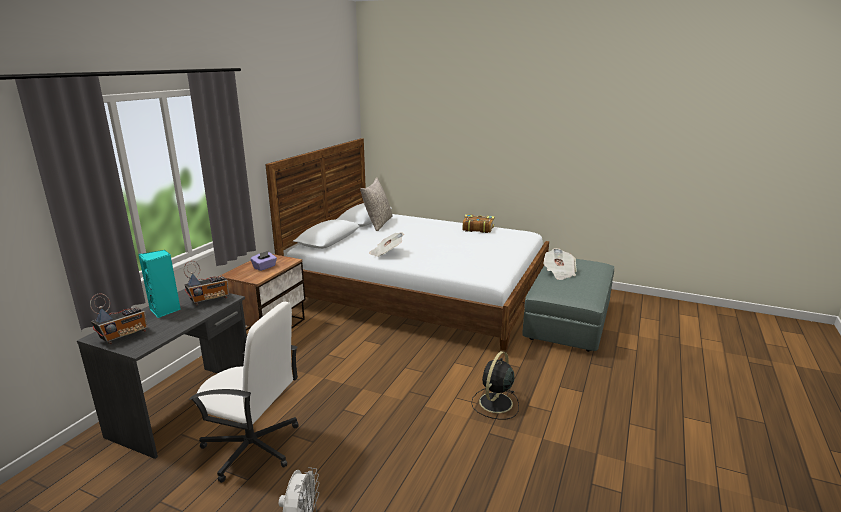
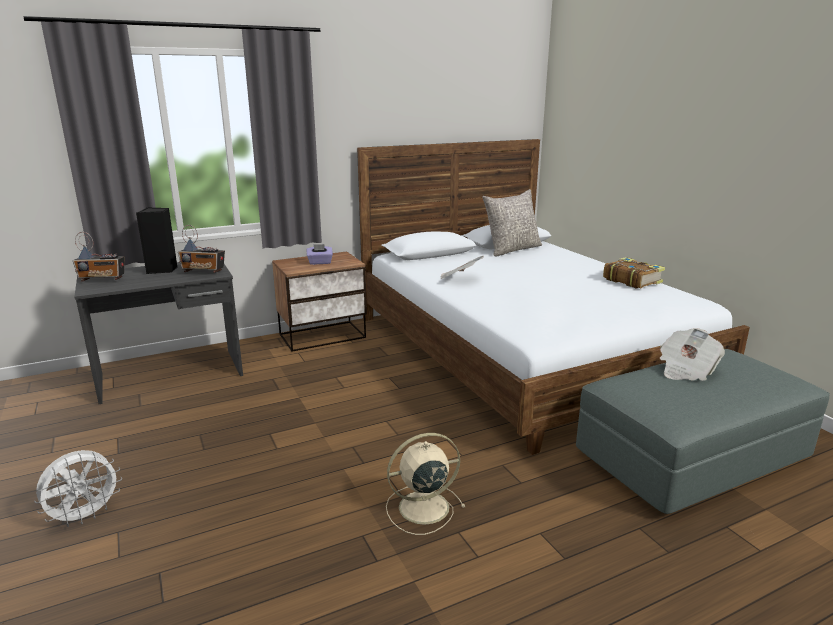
camera: 40 degrees right, 0 degrees up
(165, 310) = (162, 270): turquoise speaker -> black speaker
(253, 447) = (160, 429): white office chair -> none
(495, 403) = (421, 508): black fan -> beige fan

